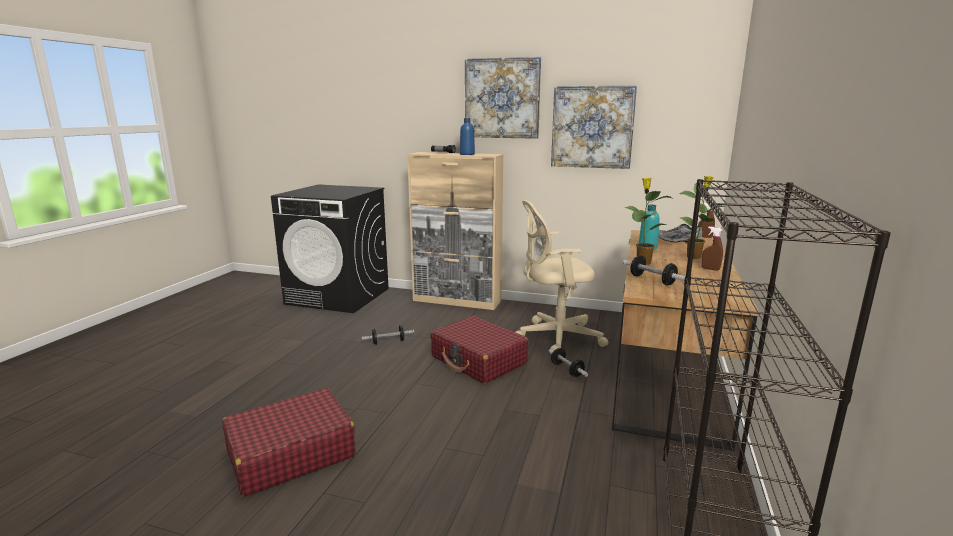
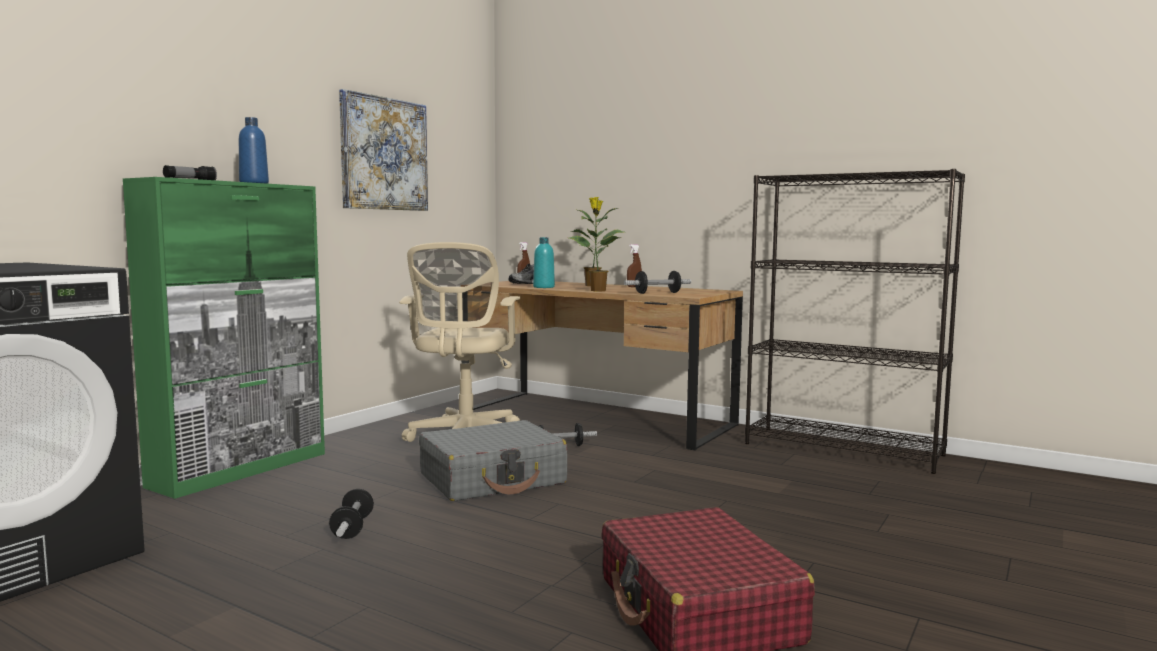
camera: 75 degrees left, 10 degrees down
(457, 301) = (241, 469): beige cabinet -> green cabinet
(478, 360) = (493, 479): red suitcase -> grey suitcase
(502, 98) = (269, 95): picture -> none

